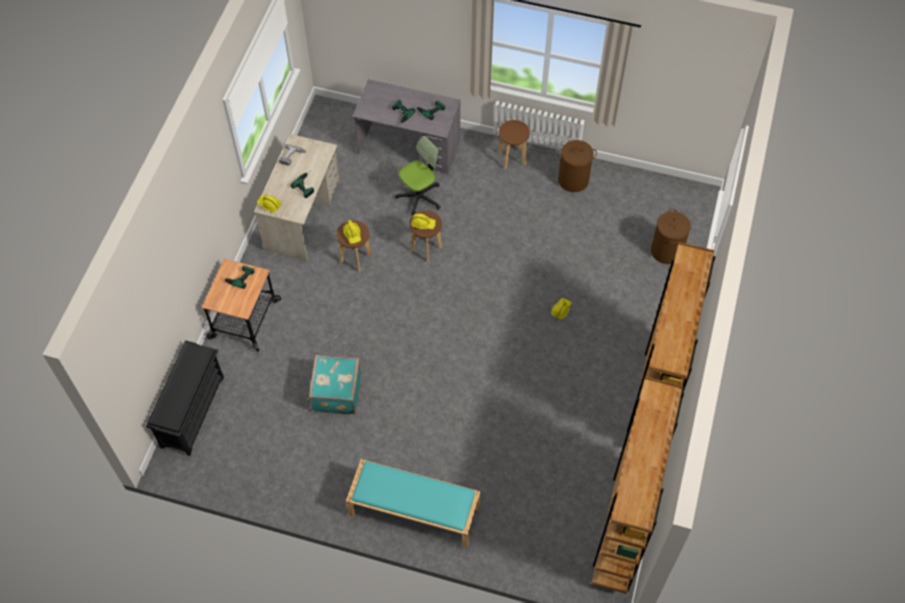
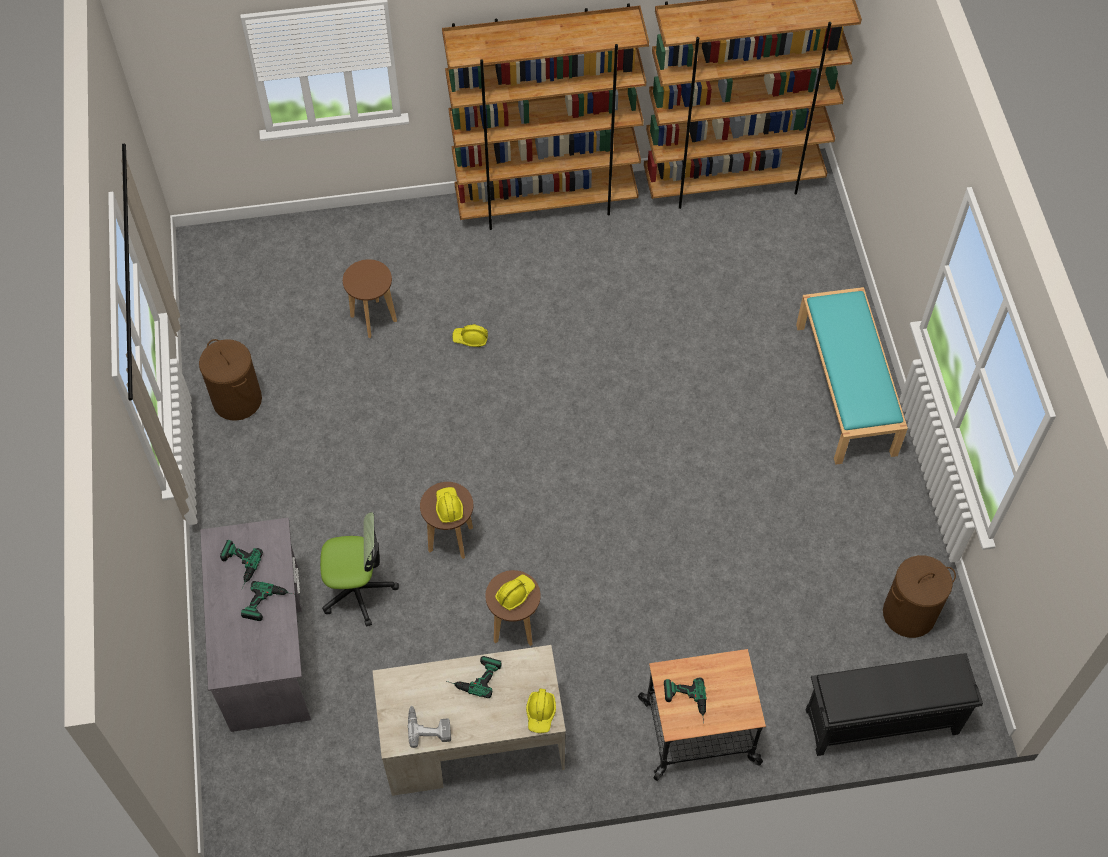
camera: 115 degrees left, 0 degrees up
(335, 393) = (744, 550): turquoise suitcase -> none
(419, 197) = (358, 589): office chair -> office chair turned 150 degrees clockwise
(512, 159) = (228, 492): brown stool -> brown stool (373, 318)
(666, 251) = (315, 254): brown laundry basket -> brown laundry basket (908, 614)

